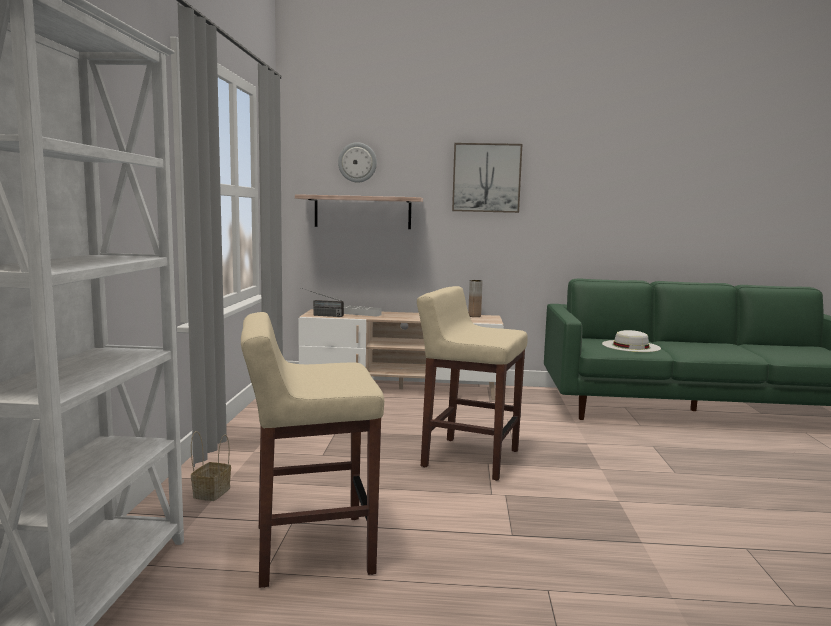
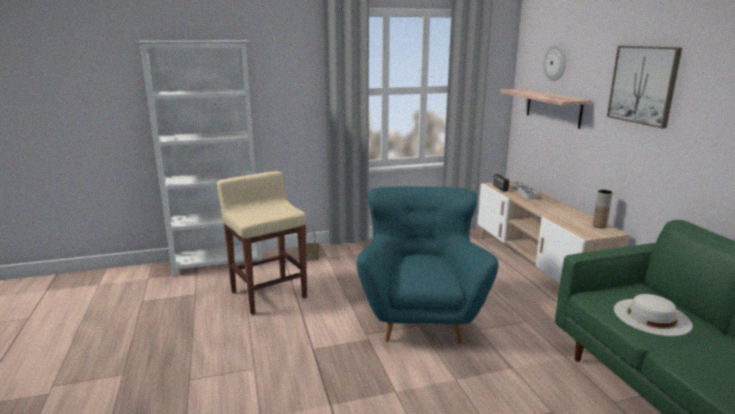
camera: 70 degrees right, 10 degrees up
(469, 458) = (420, 317): beige stool -> turquoise armchair

